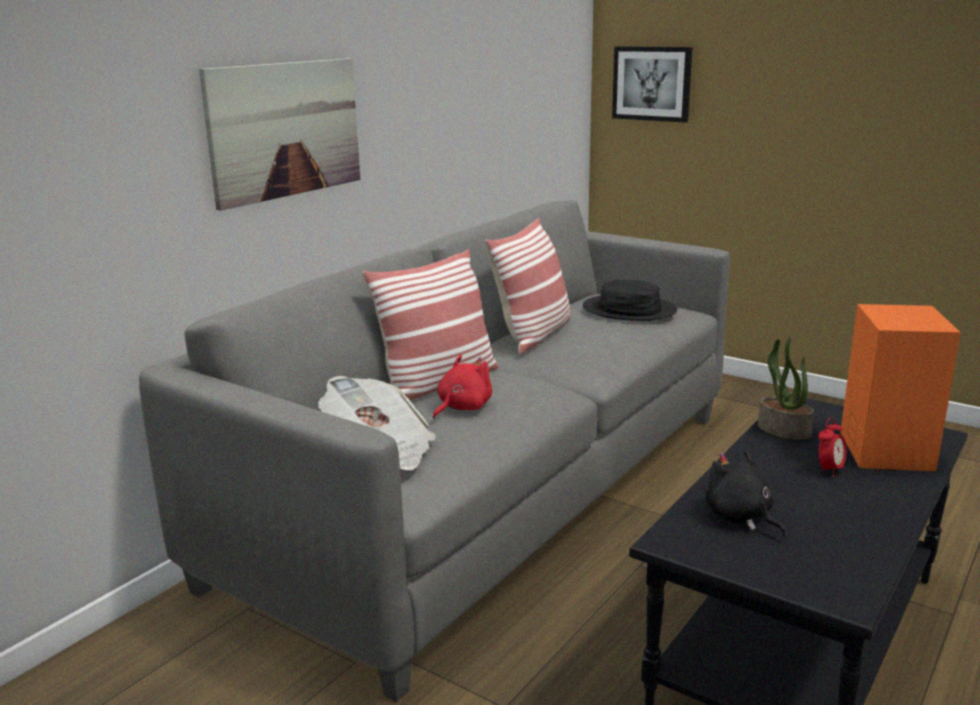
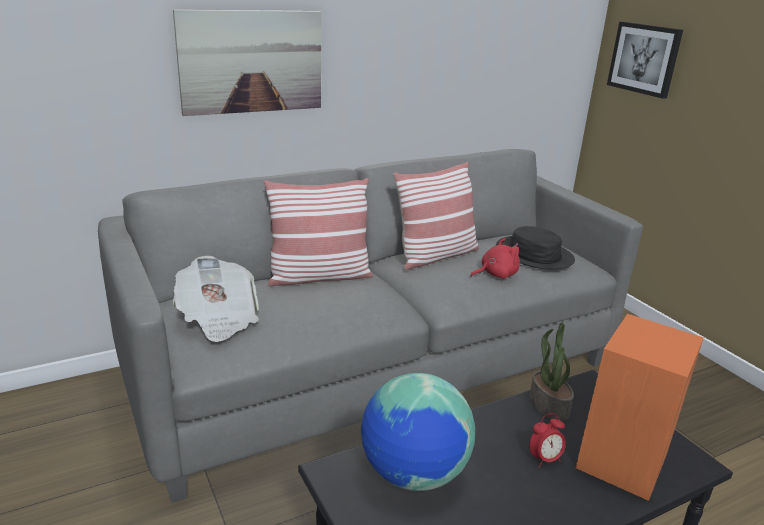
camera: 25 degrees right, 5 degrees up
(462, 407) = (307, 302): red plush toy -> red plush toy (496, 274)
(740, 517) = (413, 474): black plush toy -> globe

